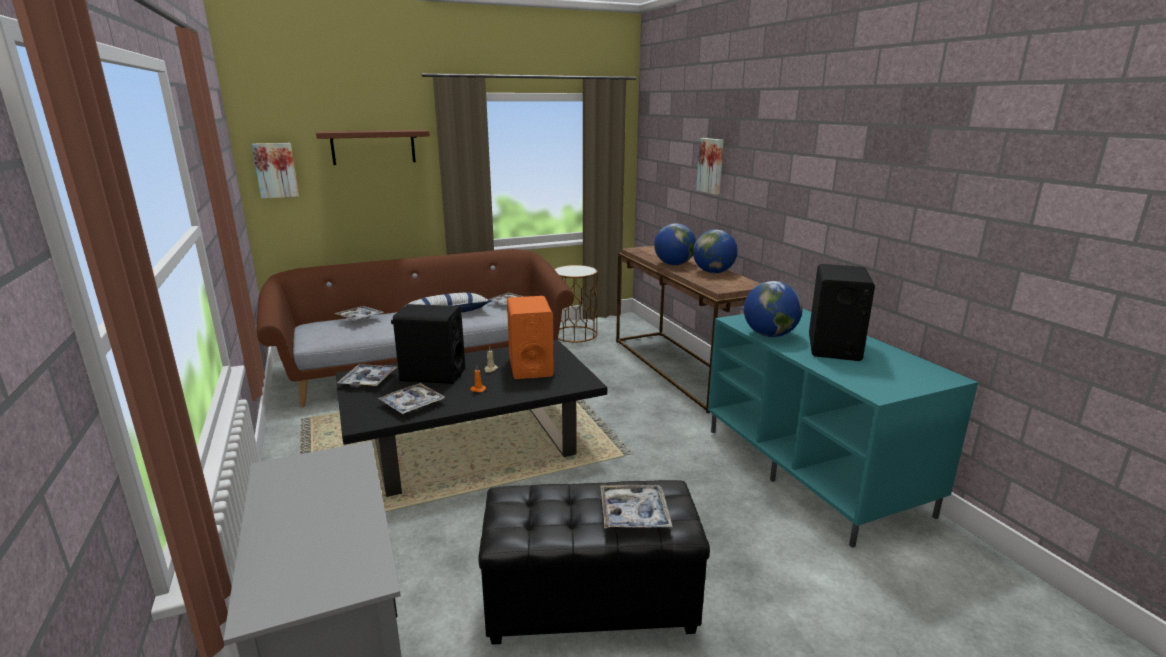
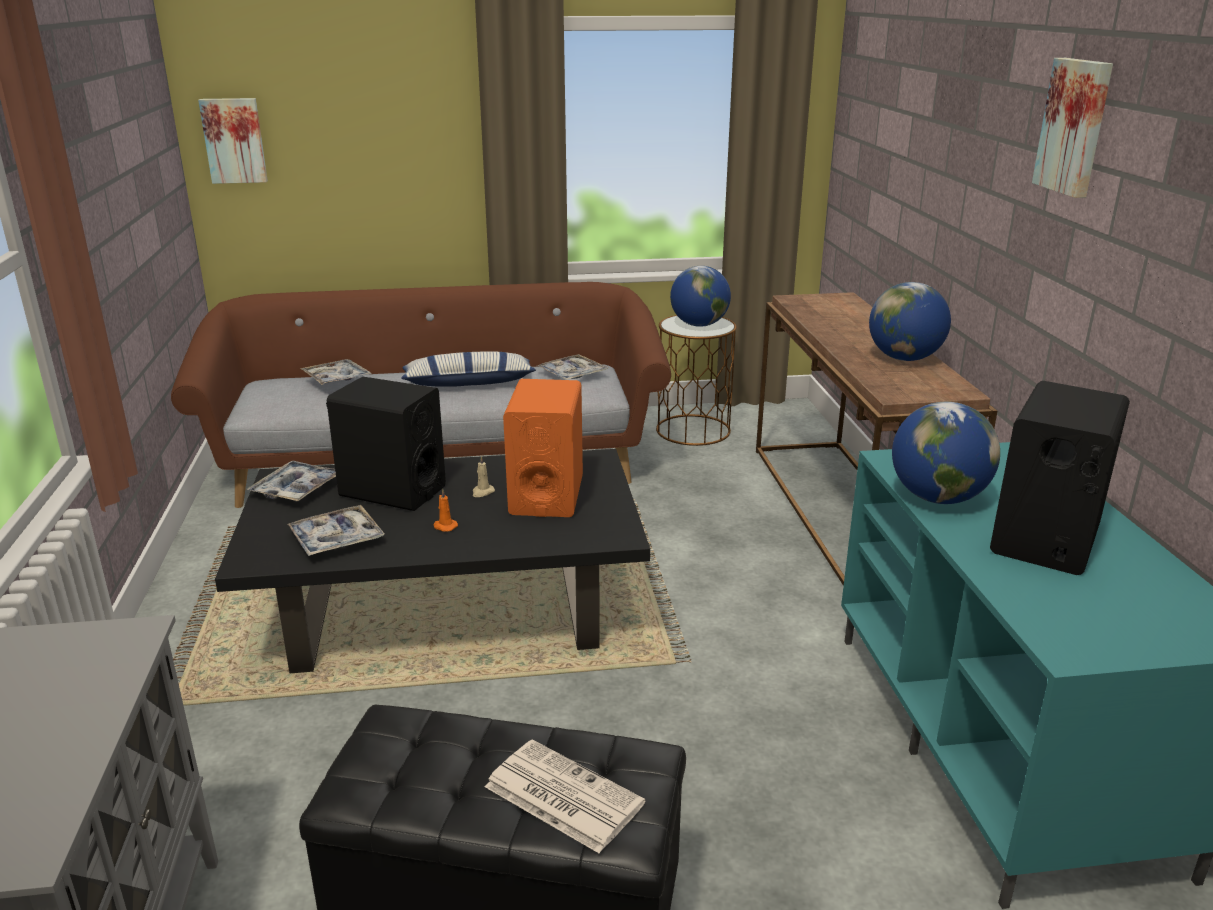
camera: 15 degrees right, 5 degrees up
(373, 147) = (381, 106): brown shelf -> none
(634, 514) = (561, 795): tray -> newspaper
(674, 264) = (843, 336): globe -> globe (699, 325)
(711, 165) = (933, 161): picture -> picture (1075, 126)

